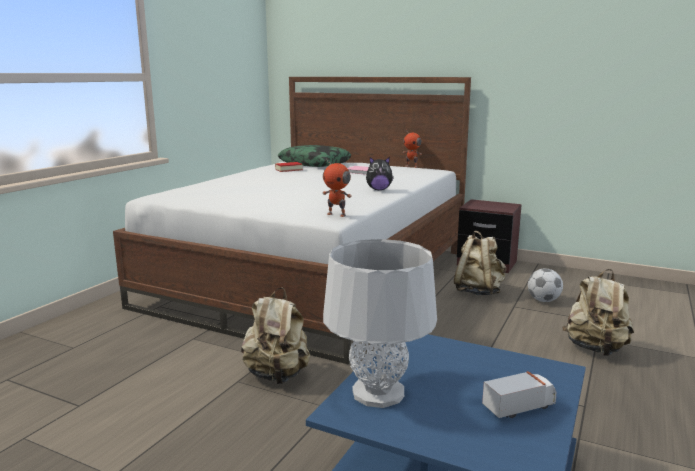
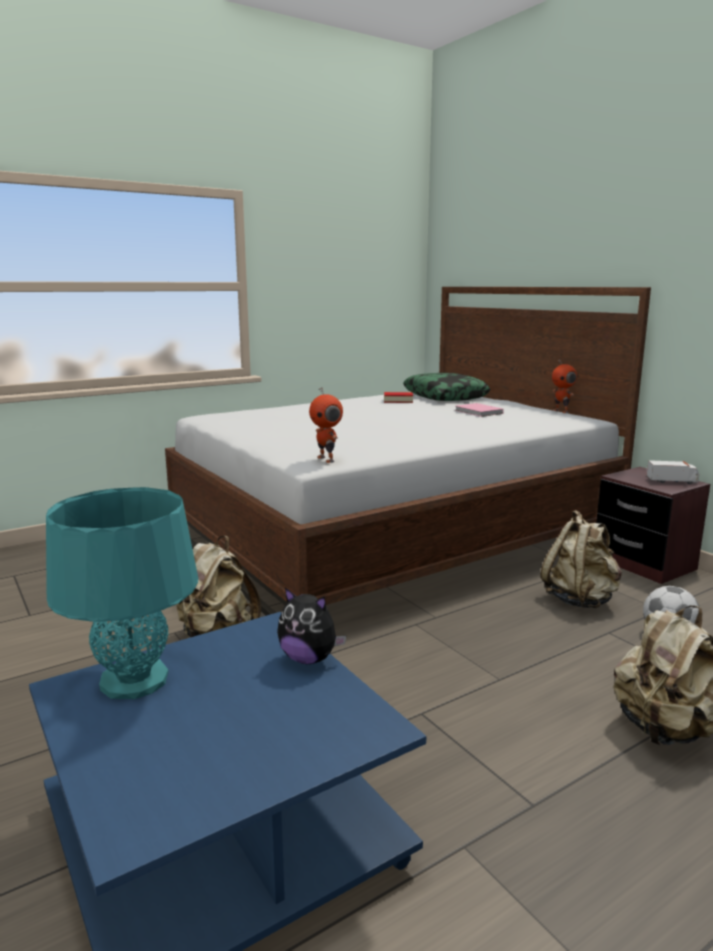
camera: 30 degrees right, 0 degrees up
(378, 393) = (134, 680): grey table lamp -> turquoise table lamp
(379, 190) = (447, 436): plush toy -> plush toy (309, 659)
(519, 407) = (246, 756): toy truck -> toy truck (672, 481)

